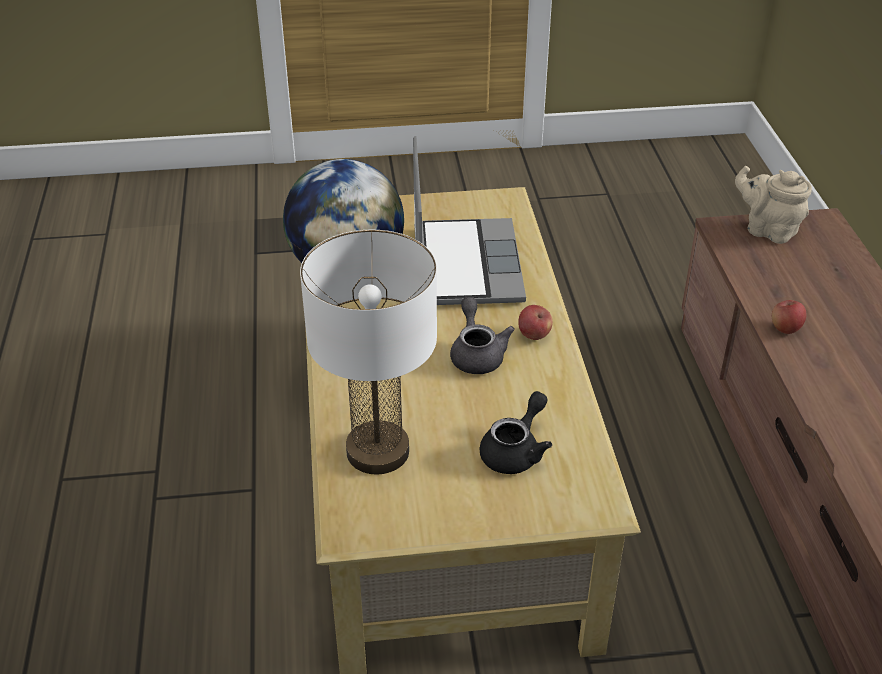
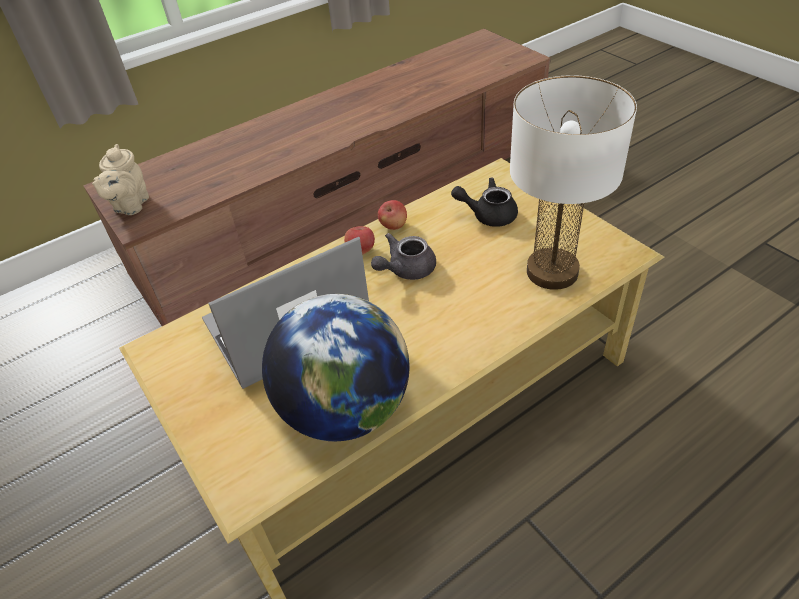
camera: 115 degrees left, 5 degrees up
(785, 328) = (258, 171): apple -> apple (393, 226)

